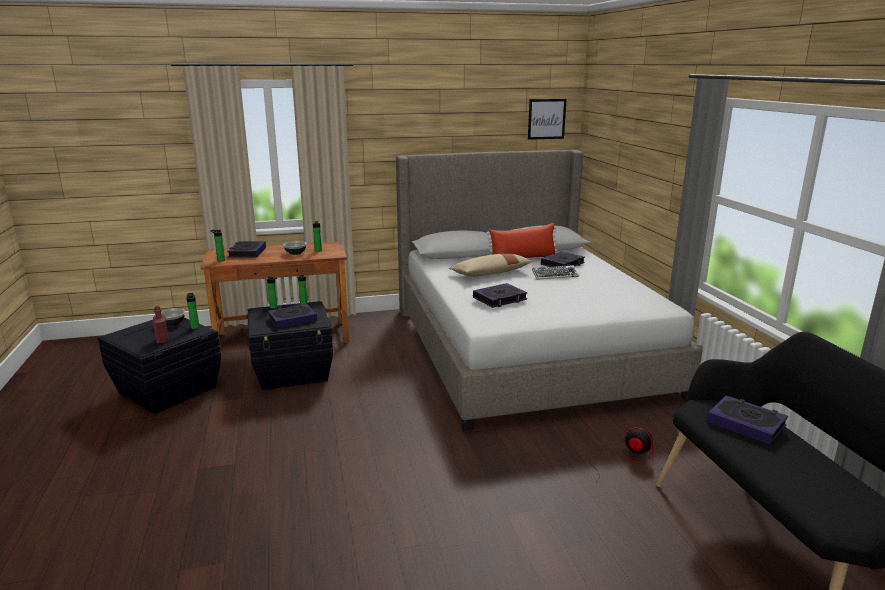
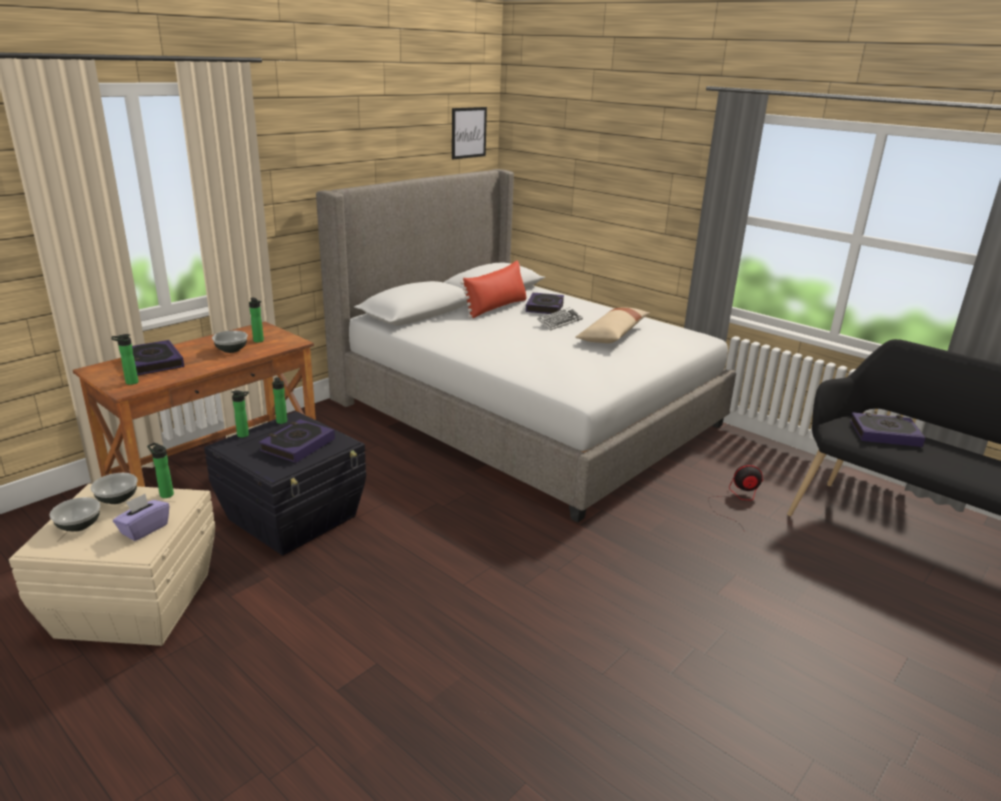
camera: 35 degrees left, 5 degrees up
(141, 330) = (79, 525): none -> bowl
(162, 340) = (144, 529): red bottle -> purple tissue box
(168, 390) = (134, 603): black storage box -> beige storage box
(490, 273) = (493, 332): beige pillow -> beige pillow (612, 335)
(500, 299) = (555, 361): book -> none

